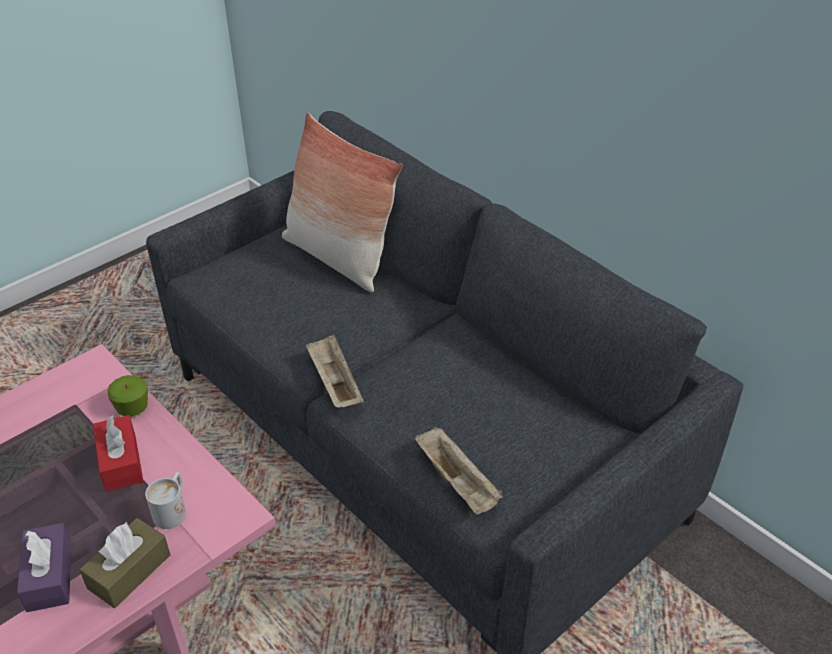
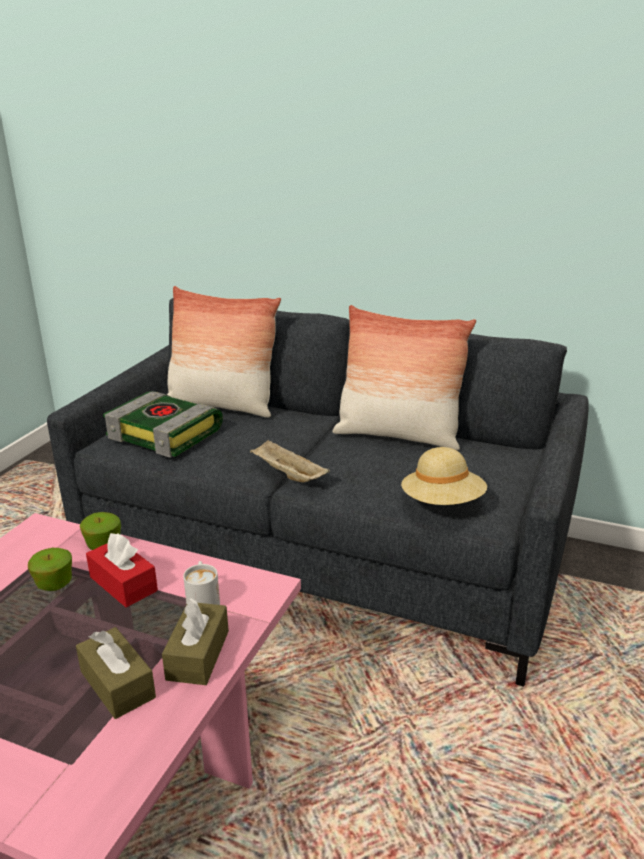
camera: 25 degrees left, 15 degrees down
(49, 576) = (117, 684): purple tissue box -> brown tissue box
(67, 440) = (54, 584): none -> apple
(258, 284) = (167, 433): none -> book
(458, 483) = (442, 503): beige tray -> beige hat
(489, 364) = (398, 436): none -> pillow

